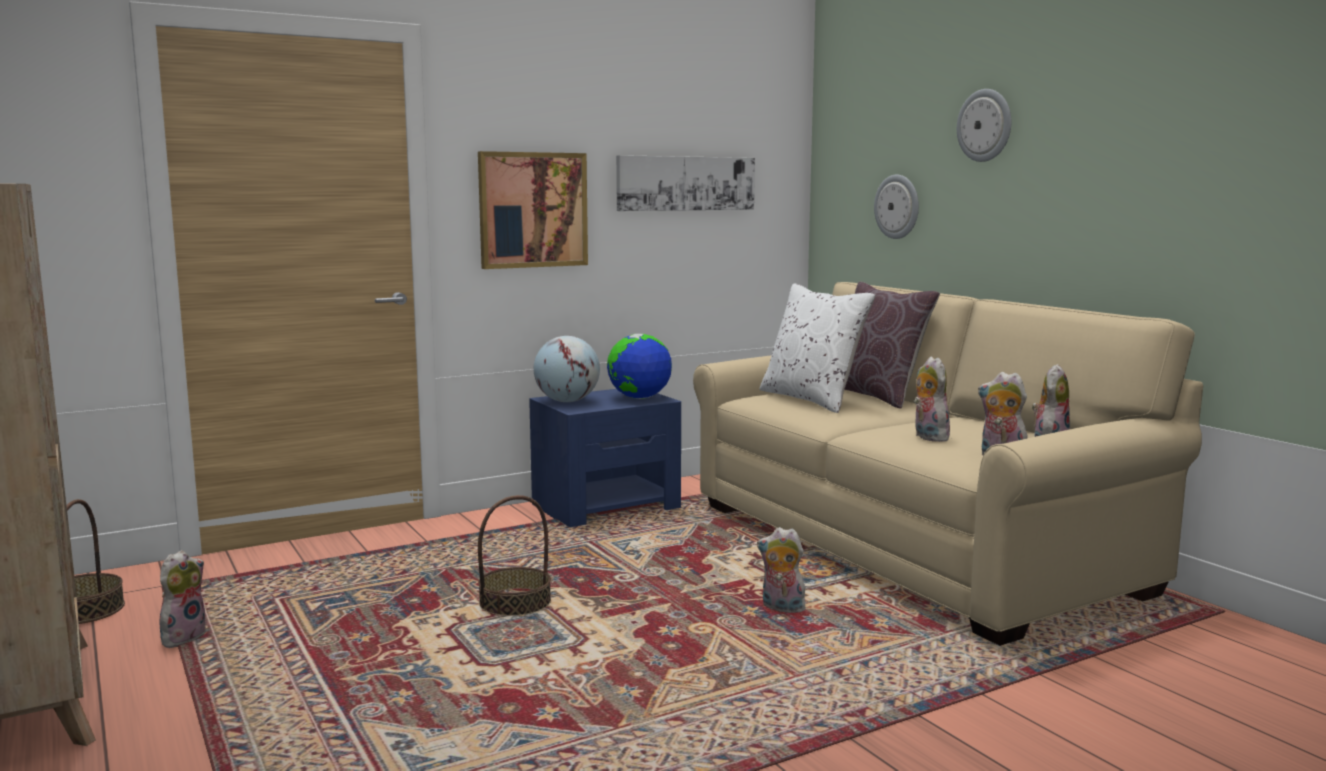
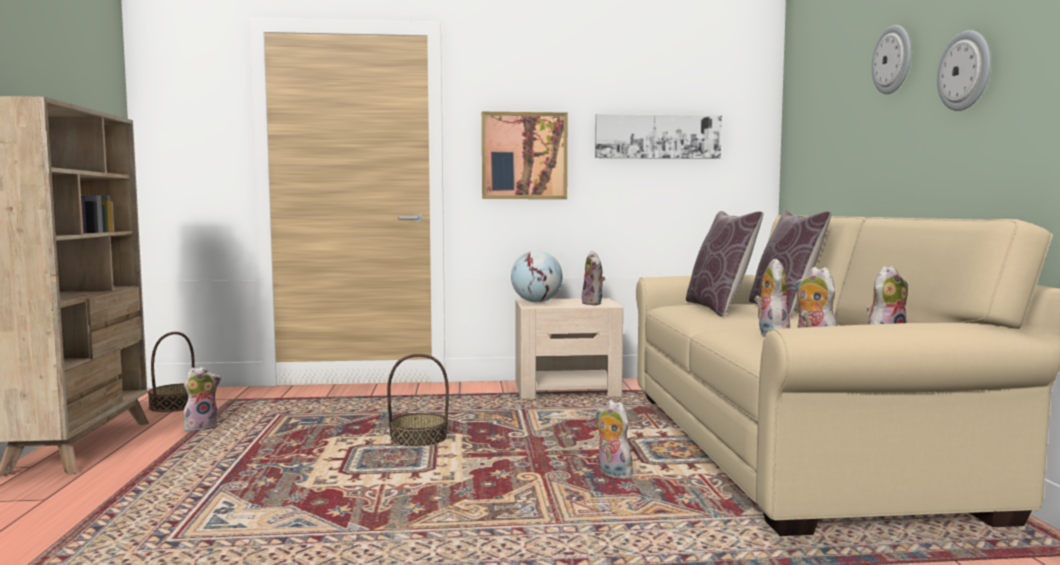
camera: 25 degrees right, 5 degrees down
(607, 506) = (567, 389): blue nightstand -> beige nightstand
(639, 398) = (594, 303): globe -> plush toy
(812, 399) = (719, 308): white pillow -> brown pillow
(897, 206) = (833, 147): wall clock -> wall clock (965, 71)

